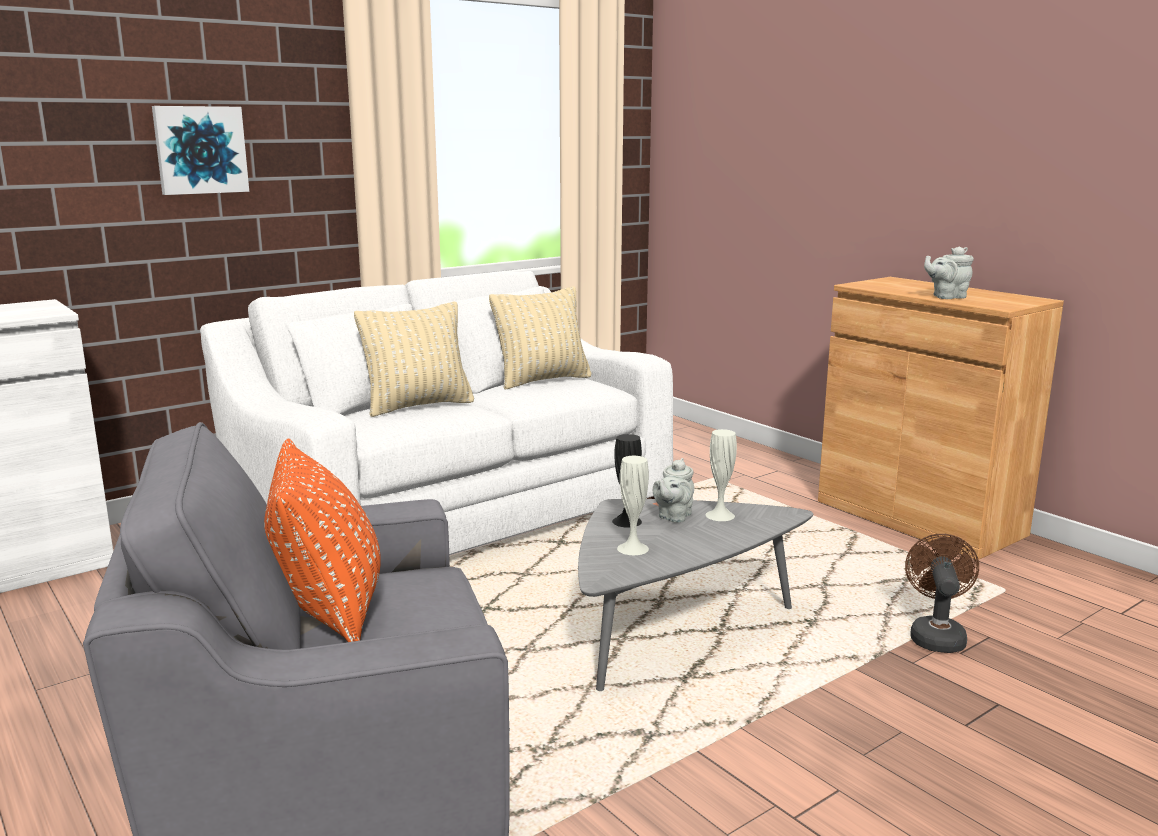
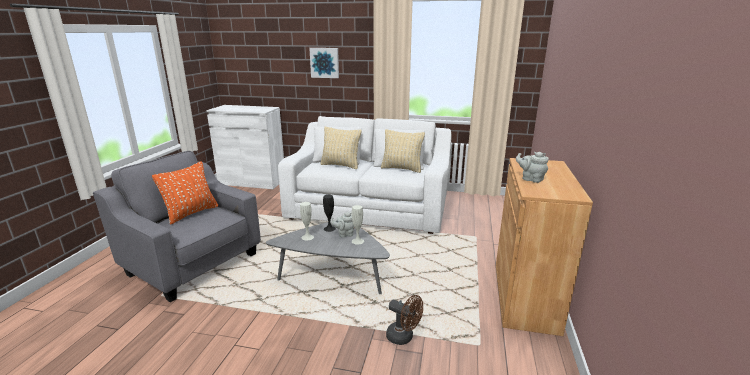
camera: 50 degrees right, 5 degrees up
(936, 635) = (403, 337): brown fan -> brown fan turned 60 degrees clockwise

